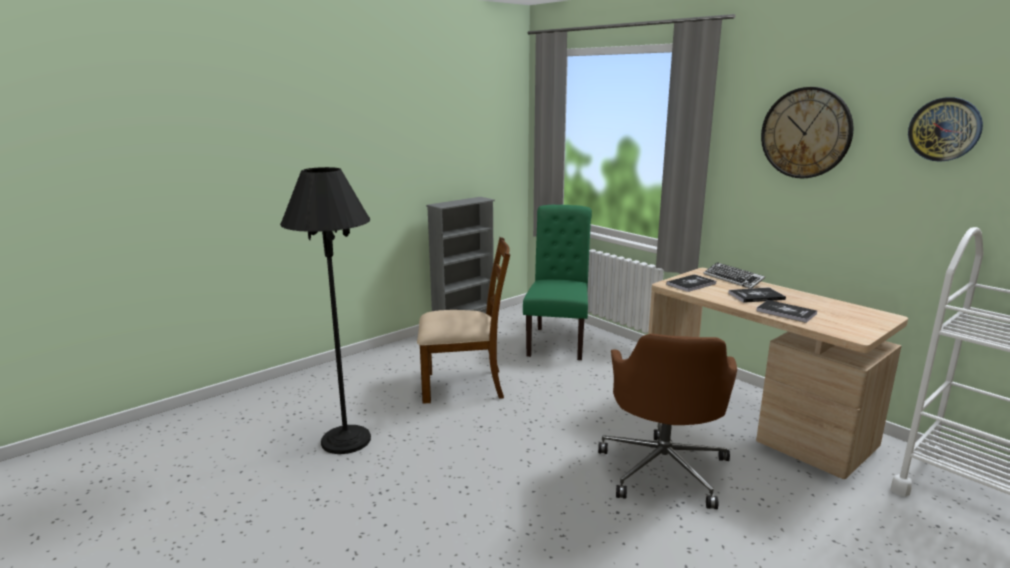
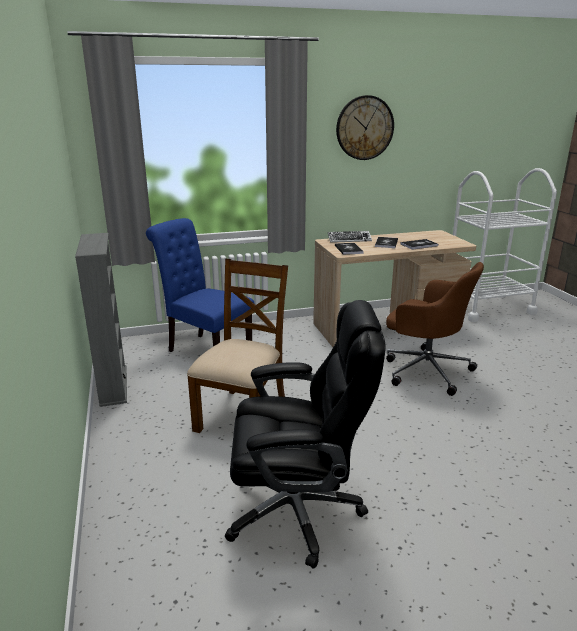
camera: 65 degrees left, 5 degrees up
(346, 440) = (298, 510): black floor lamp -> black office chair
(558, 341) = (205, 350): green chair -> blue chair
(944, 129) = (437, 119): wall clock -> none

